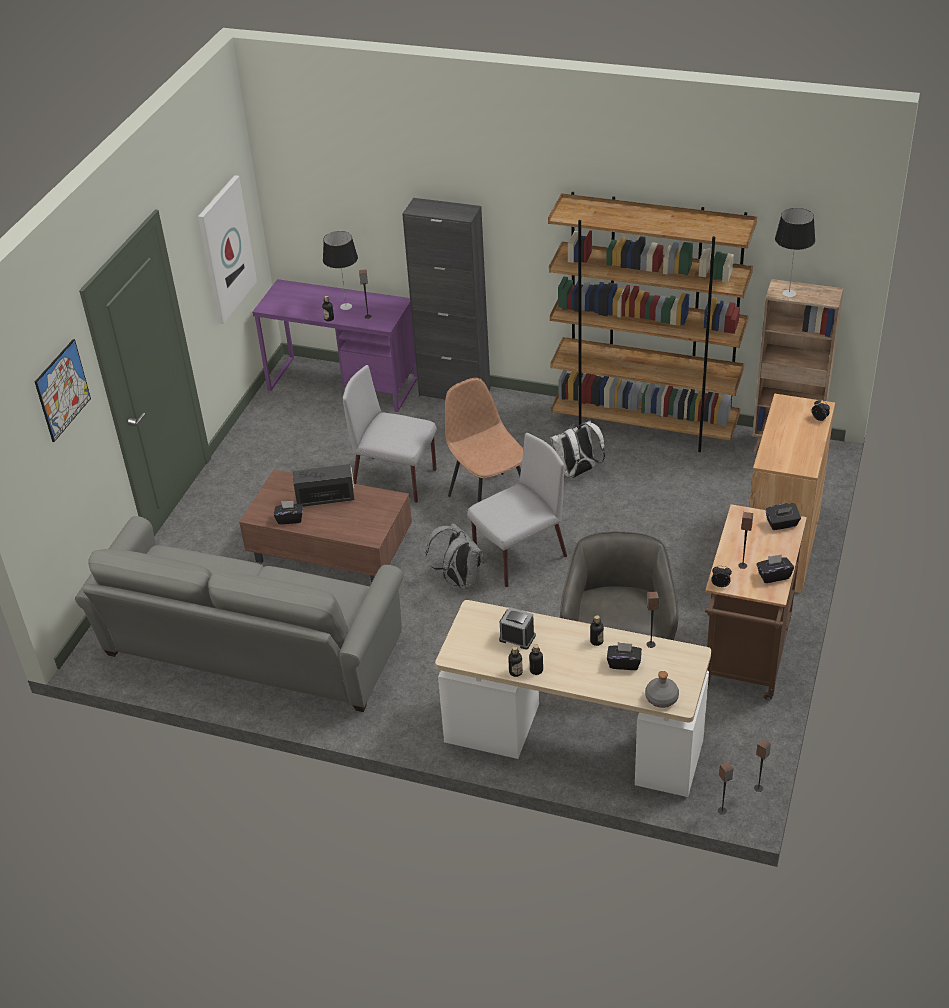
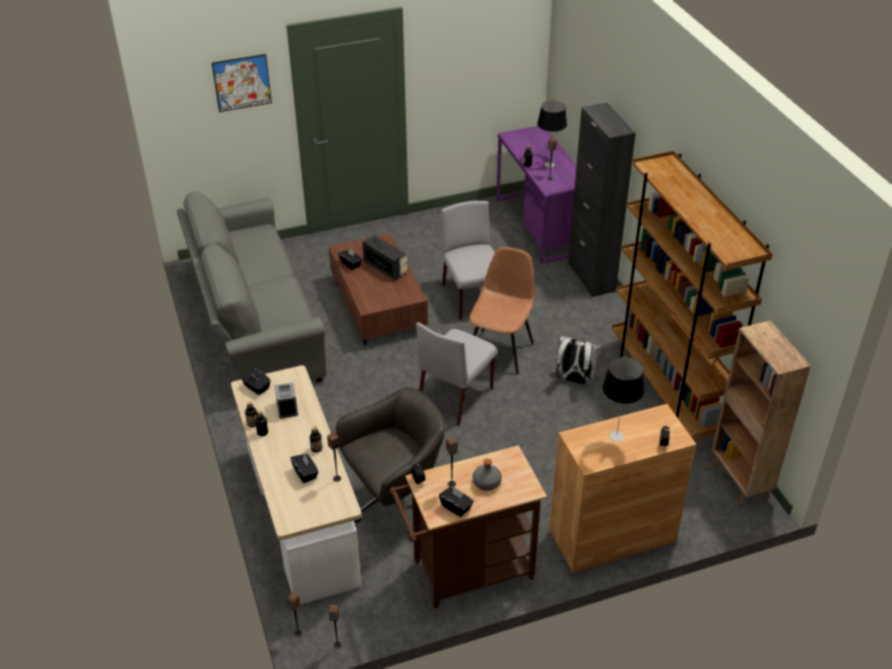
camera: 50 degrees right, 0 degrees up
(225, 249) = (484, 74): picture -> none
(459, 580) = (405, 379): grey backpack -> none
(519, 557) = (456, 396): grey chair -> grey chair turned 105 degrees clockwise
(661, 698) = (285, 510): grey bottle -> grey bottle (486, 482)
(782, 524) = (523, 485): black tissue box -> black tissue box (256, 387)
(789, 293) = (761, 338): table lamp -> table lamp (616, 436)

